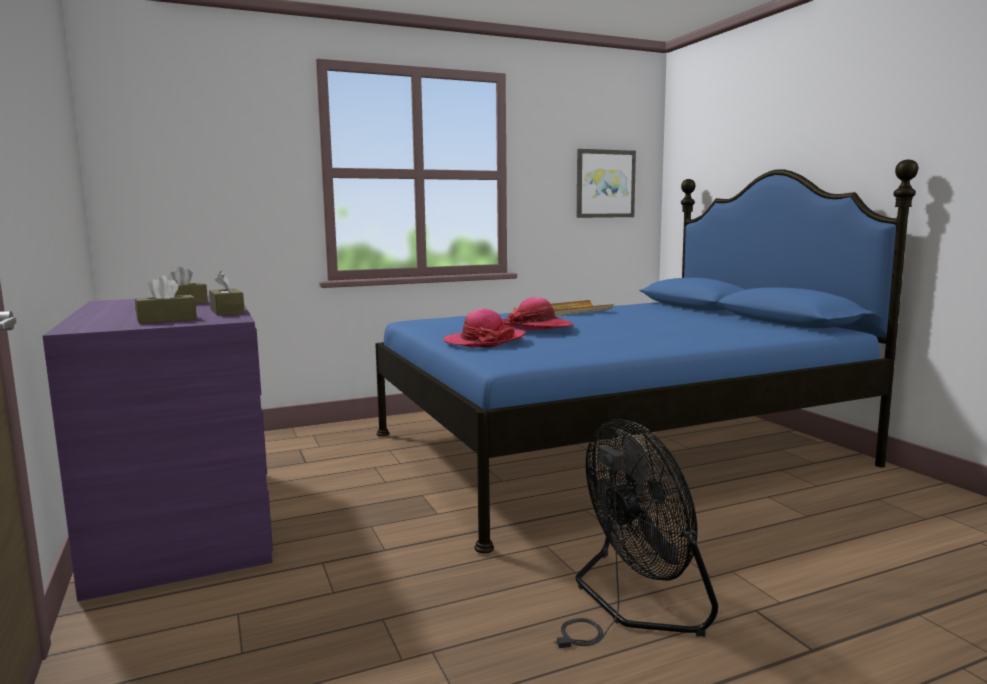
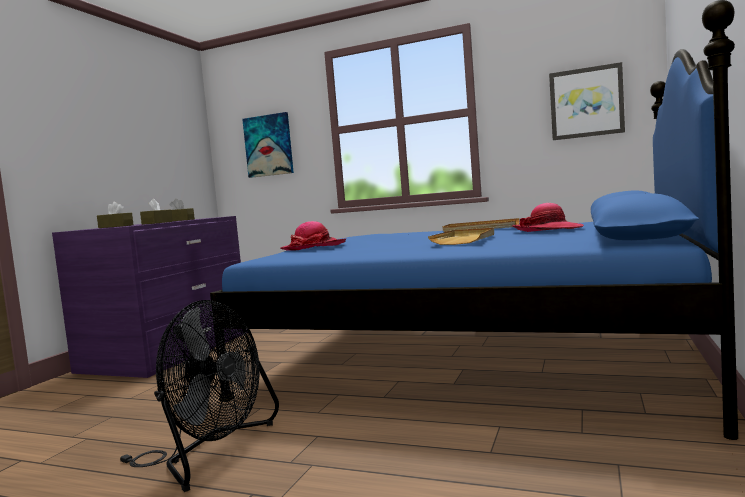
camera: 45 degrees right, 5 degrees down
(211, 180) = (268, 145): none -> picture
(536, 326) = (387, 238): hat -> hat (548, 230)
(649, 328) = (465, 239): none -> beige tray

